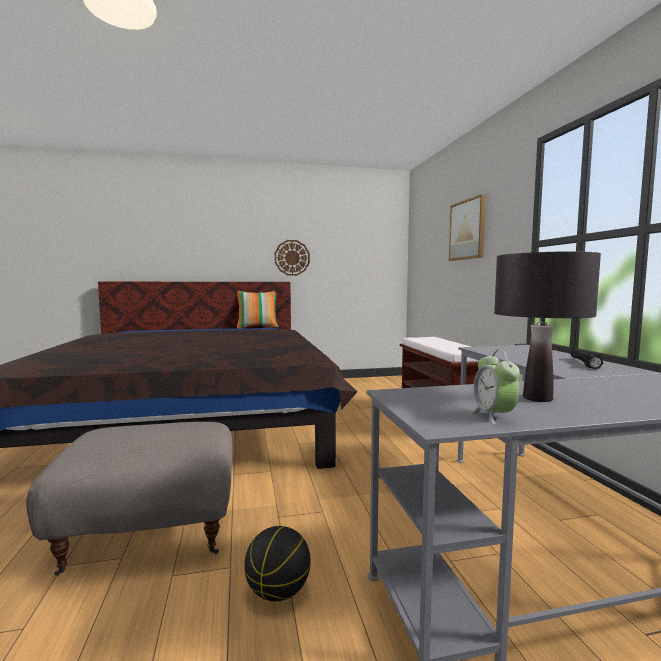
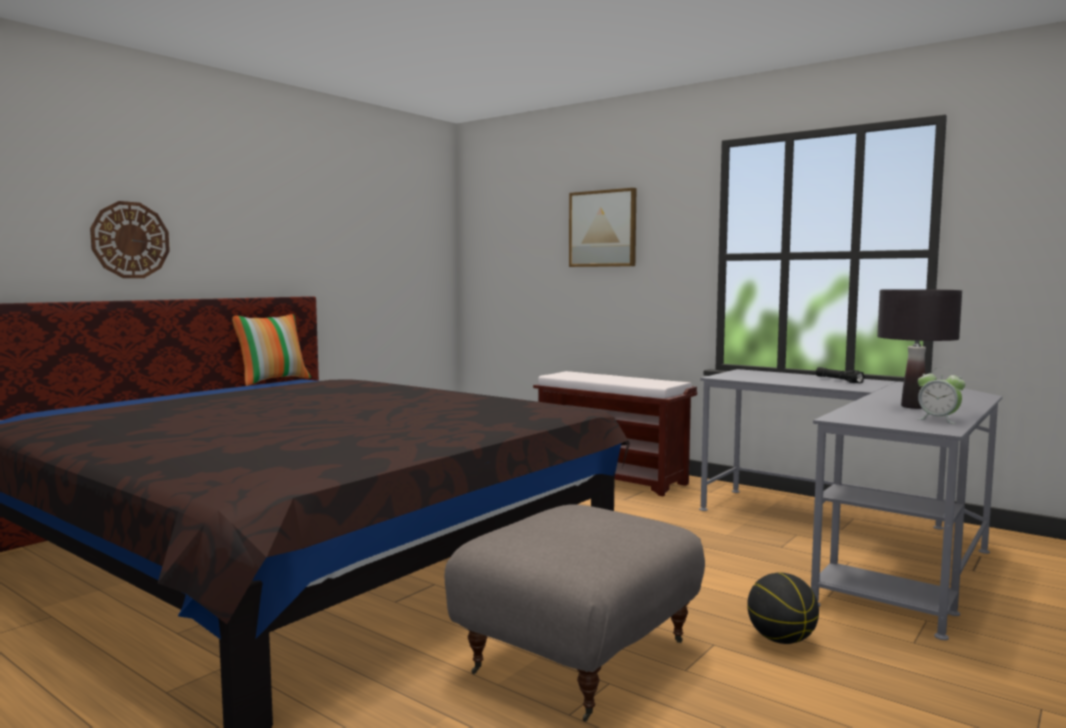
camera: 40 degrees left, 0 degrees up
(292, 257) = (309, 254): wall clock -> wall clock (130, 240)

